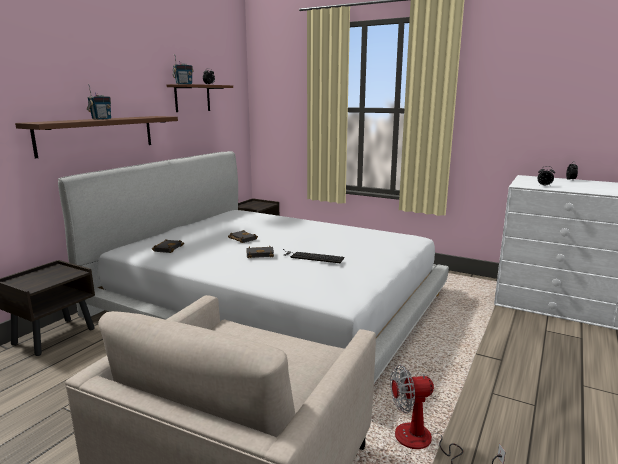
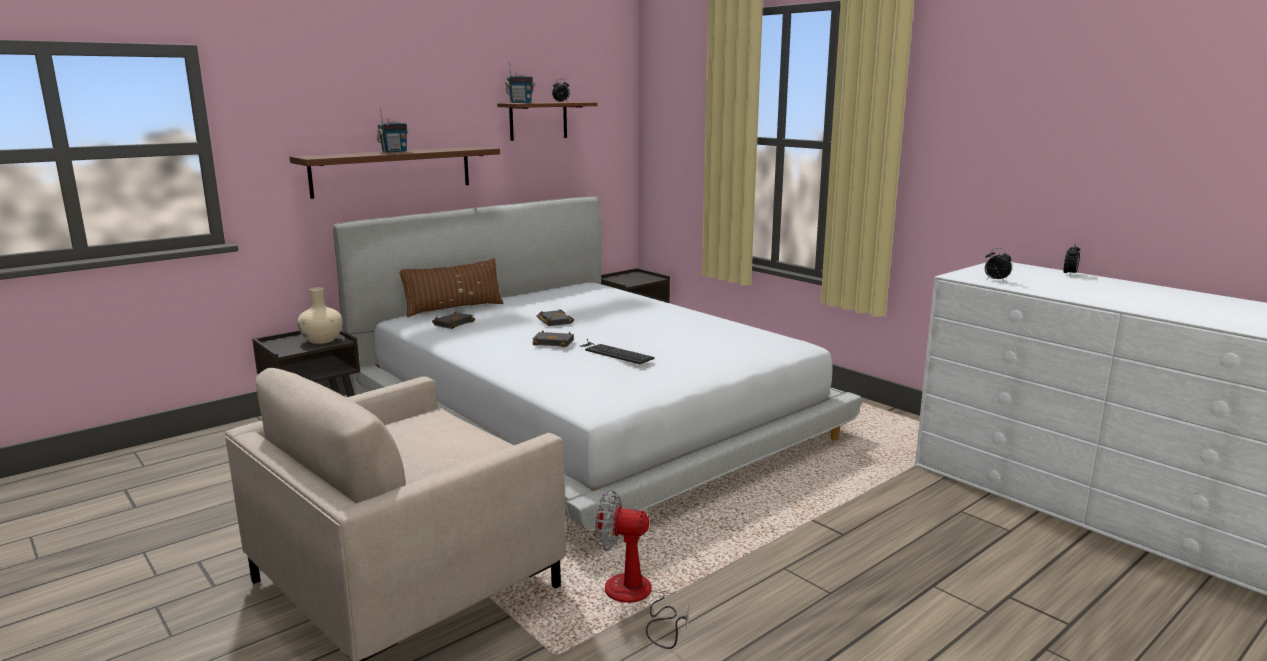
camera: 20 degrees right, 0 degrees up
(59, 274) = (322, 340): none -> beige vase
(156, 237) = (454, 308): none -> brown pillow

